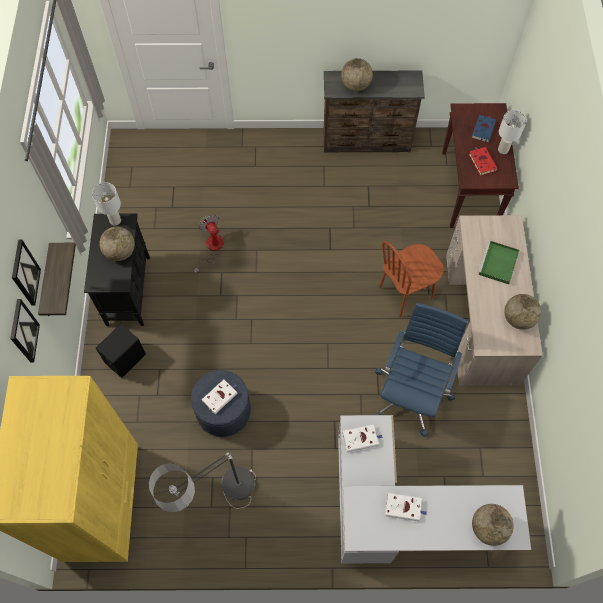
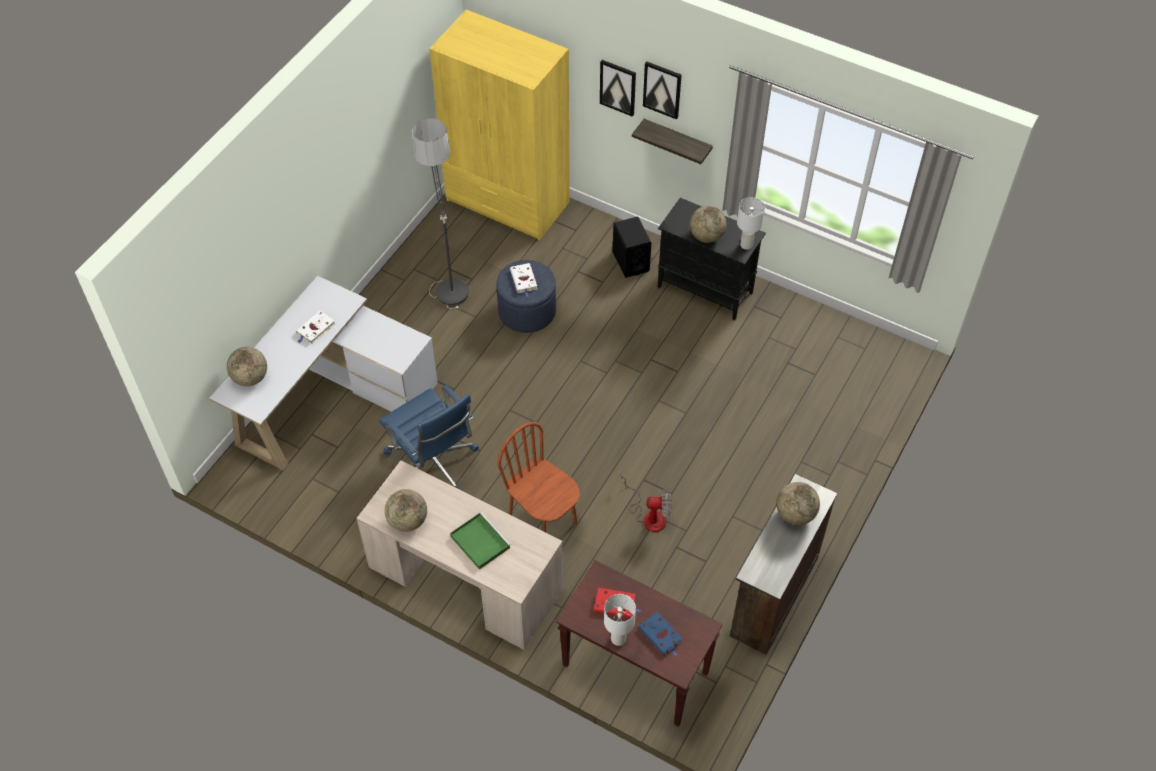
camera: 120 degrees right, 10 degrees down
(211, 248) = (712, 375): fan -> fan (649, 515)
(361, 438) = (399, 341): white book -> none
(405, 293) = (543, 522): brown chair -> brown chair turned 45 degrees counterclockwise

